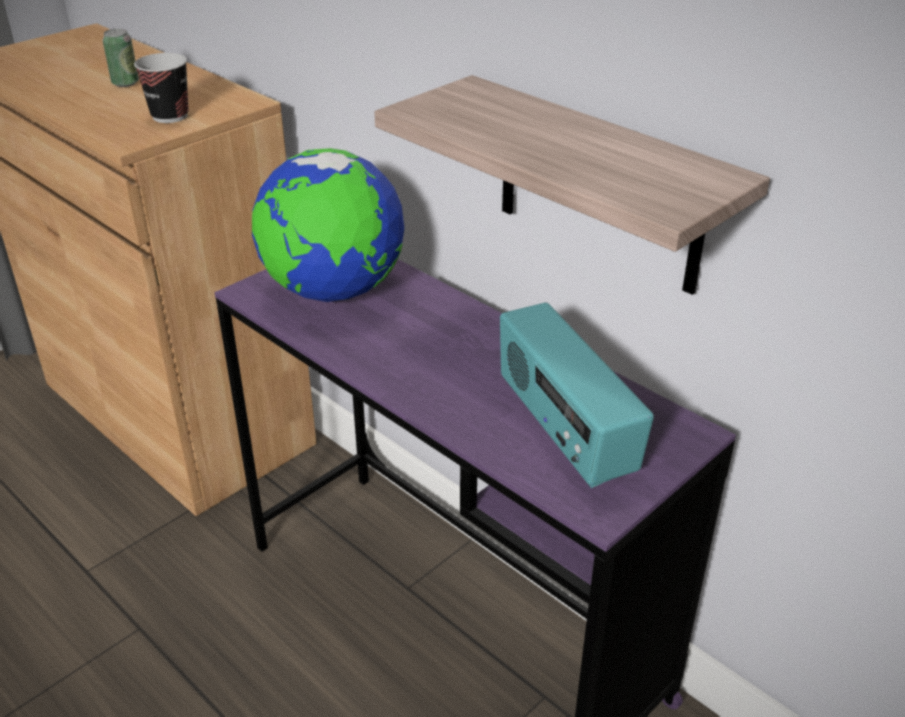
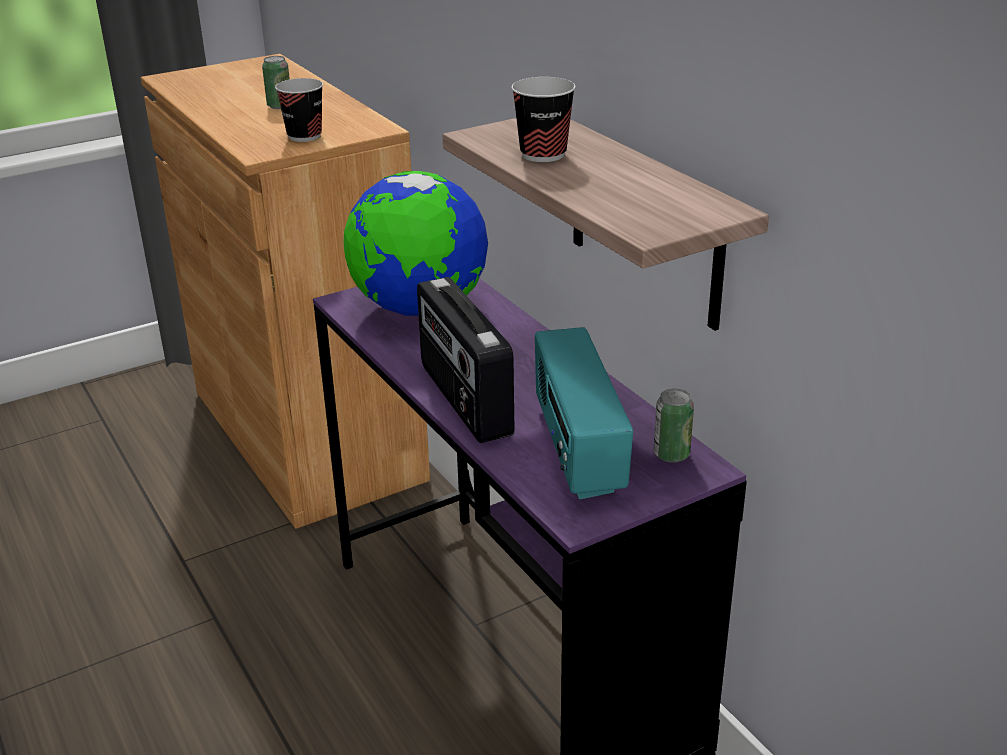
camera: 15 degrees right, 5 degrees down
(424, 390) = (463, 400): none -> radio
(498, 127) = (543, 154): none -> cup
(656, 422) = (671, 454): none -> can

